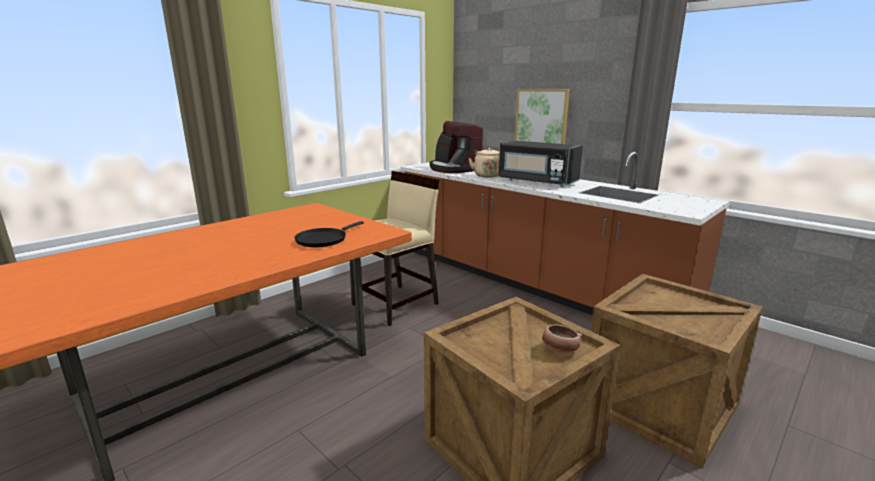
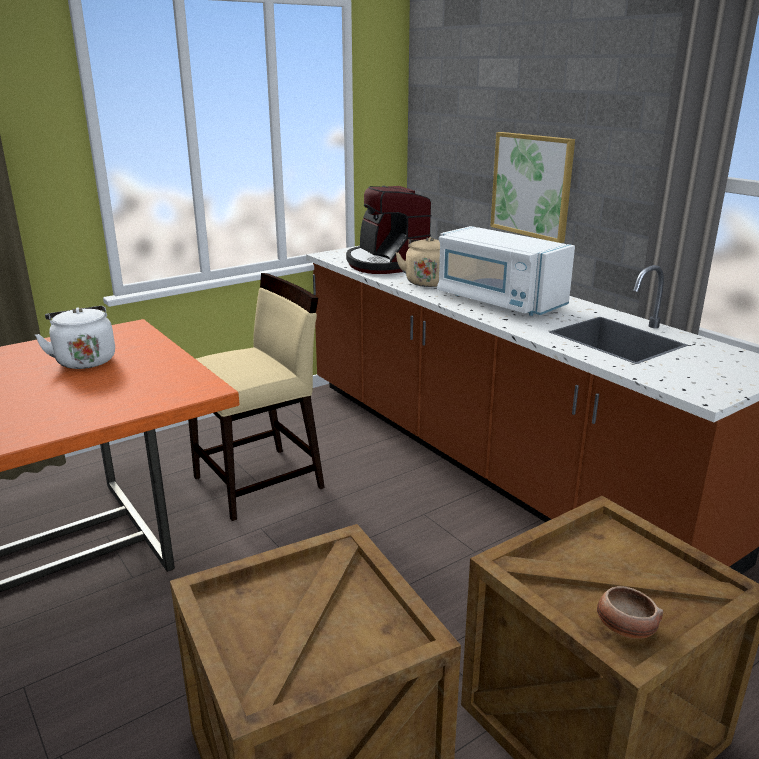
camera: 10 degrees right, 5 degrees up
(297, 222) = (84, 360): none -> white kettle
(323, 239) = (96, 399): black frying pan -> none
(536, 181) = (498, 301): black microwave -> white microwave
(559, 350) = (362, 640): bowl -> bowl (624, 628)

